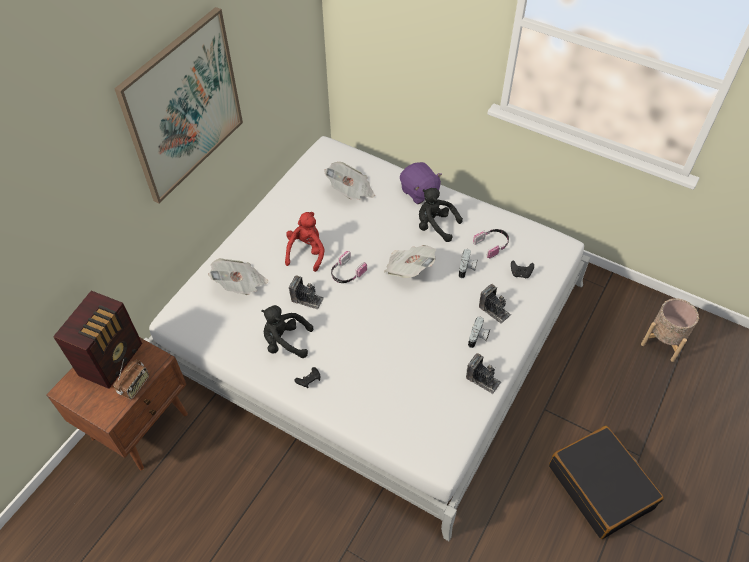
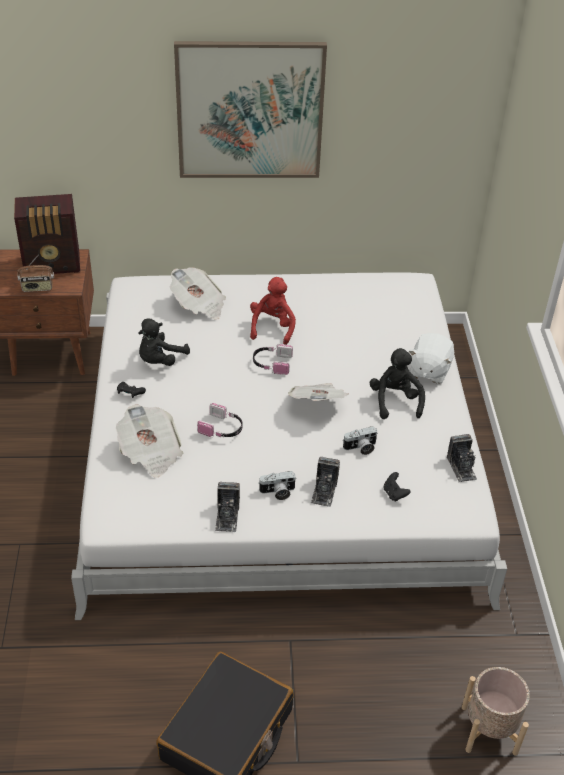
camera: 55 degrees right, 10 degrees down
(285, 341) = (160, 360): black plush toy -> black plush toy turned 120 degrees counterclockwise
(306, 252) = (272, 327): red plush toy -> red plush toy turned 60 degrees counterclockwise
(307, 299) = (218, 352): camera -> camera (461, 467)
(351, 191) = (376, 321): newspaper -> newspaper (150, 453)
(419, 192) = (429, 370): purple plush toy -> white plush toy
(492, 244) = (413, 455): headphones -> headphones (222, 428)

